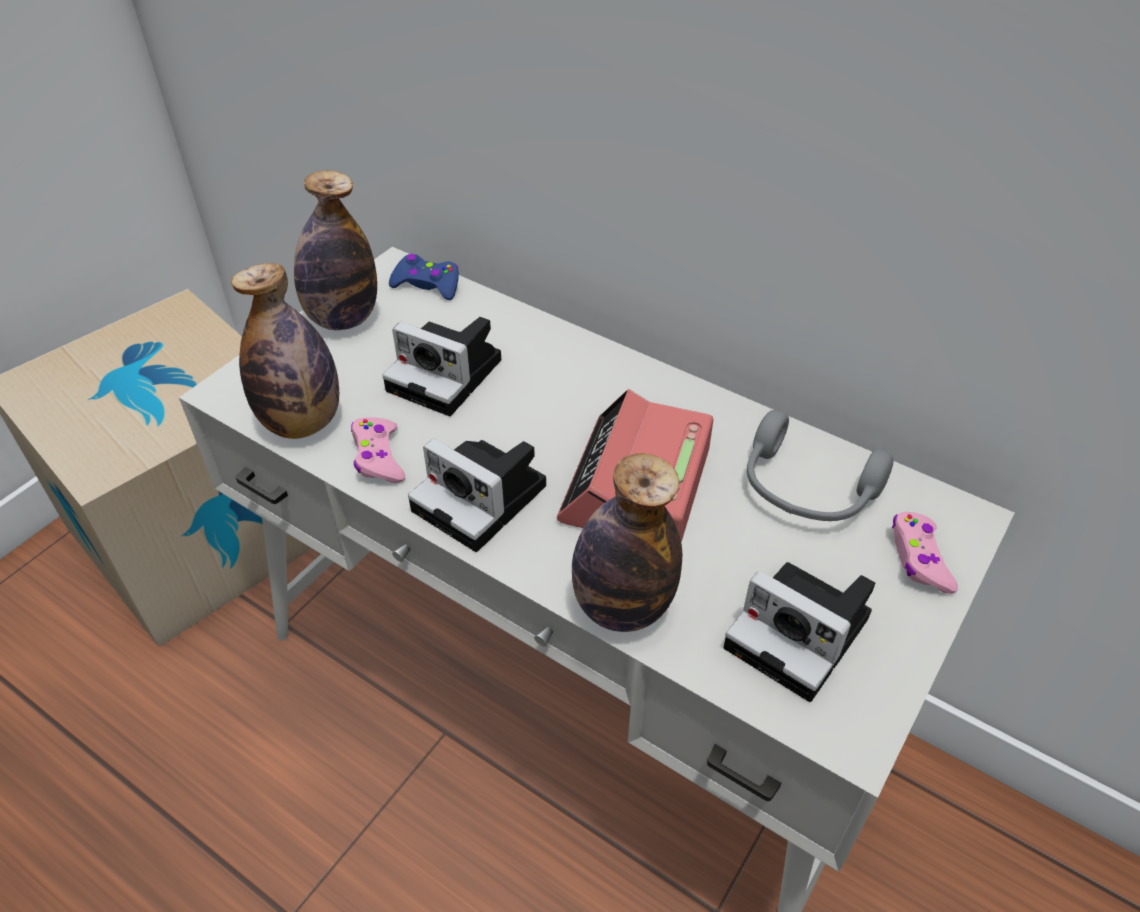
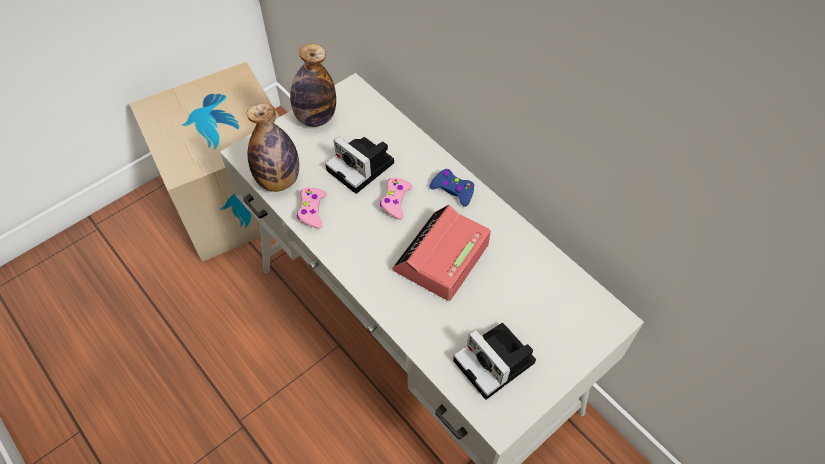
camera: 15 degrees right, 10 degrees up
(427, 284) = (367, 103): blue game controller -> blue game controller (453, 190)
(484, 499) = (359, 248): camera -> none
(622, 606) = (410, 325): bottle -> none
(806, 490) = (532, 281): grey headphones -> none
(919, 558) = (577, 336): pink game controller -> pink game controller (395, 201)

